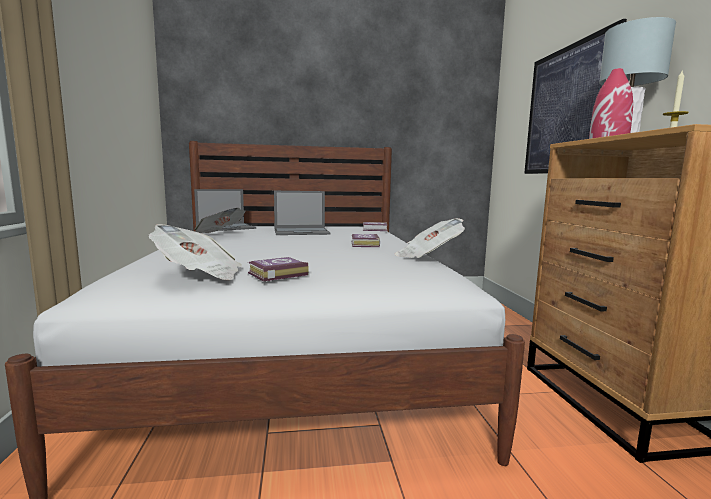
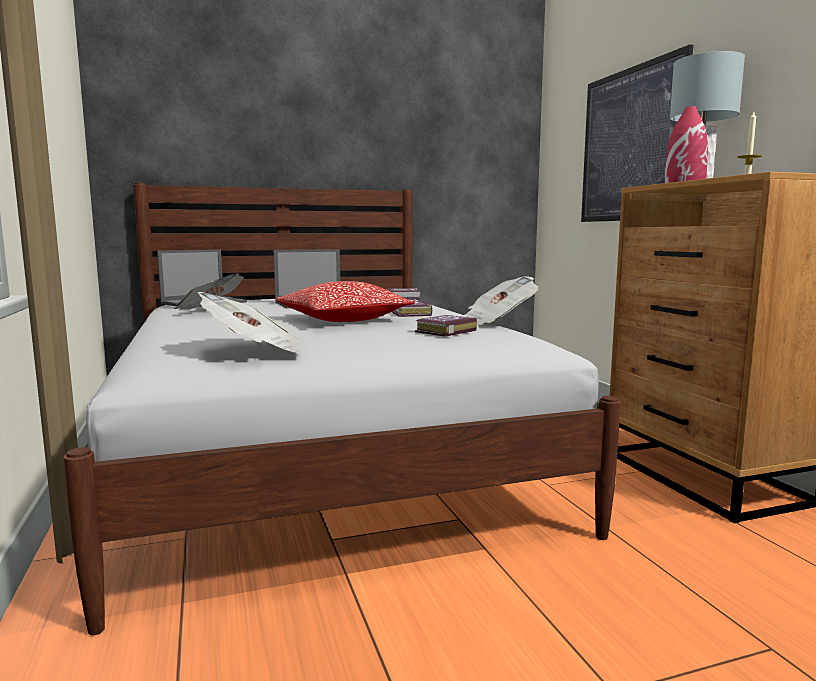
camera: 10 degrees left, 0 degrees up
(276, 274) = (343, 345): book -> book (444, 331)
(305, 247) = (343, 319): none -> pillow

